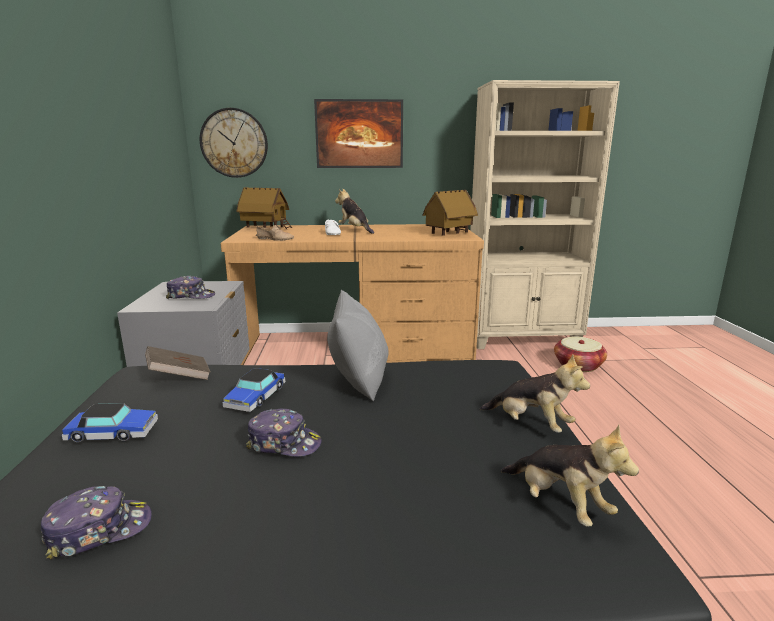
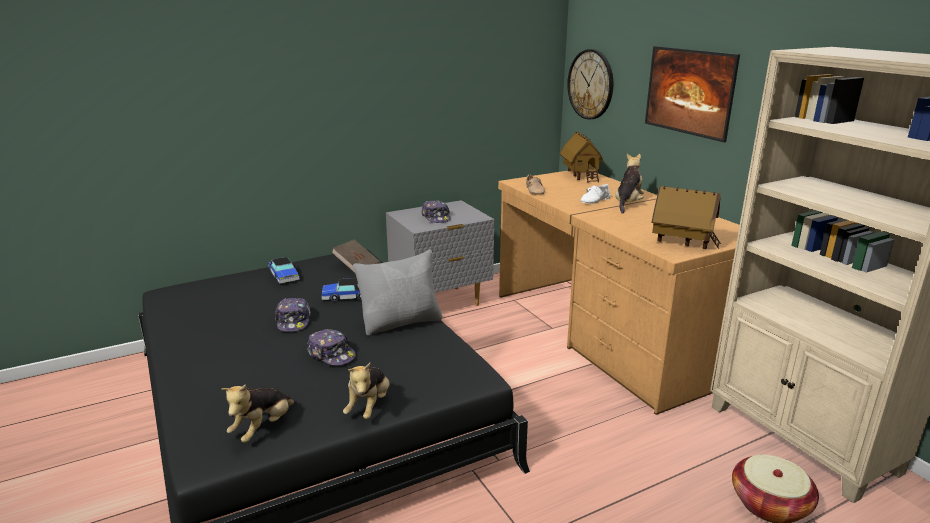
camera: 65 degrees right, 5 degrees up
(99, 530) = (209, 305): cap -> cap (332, 354)

